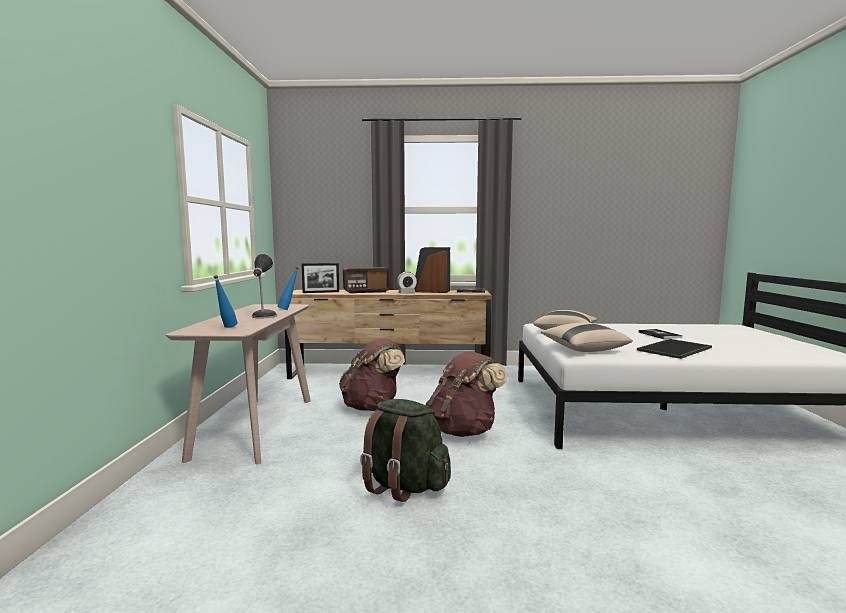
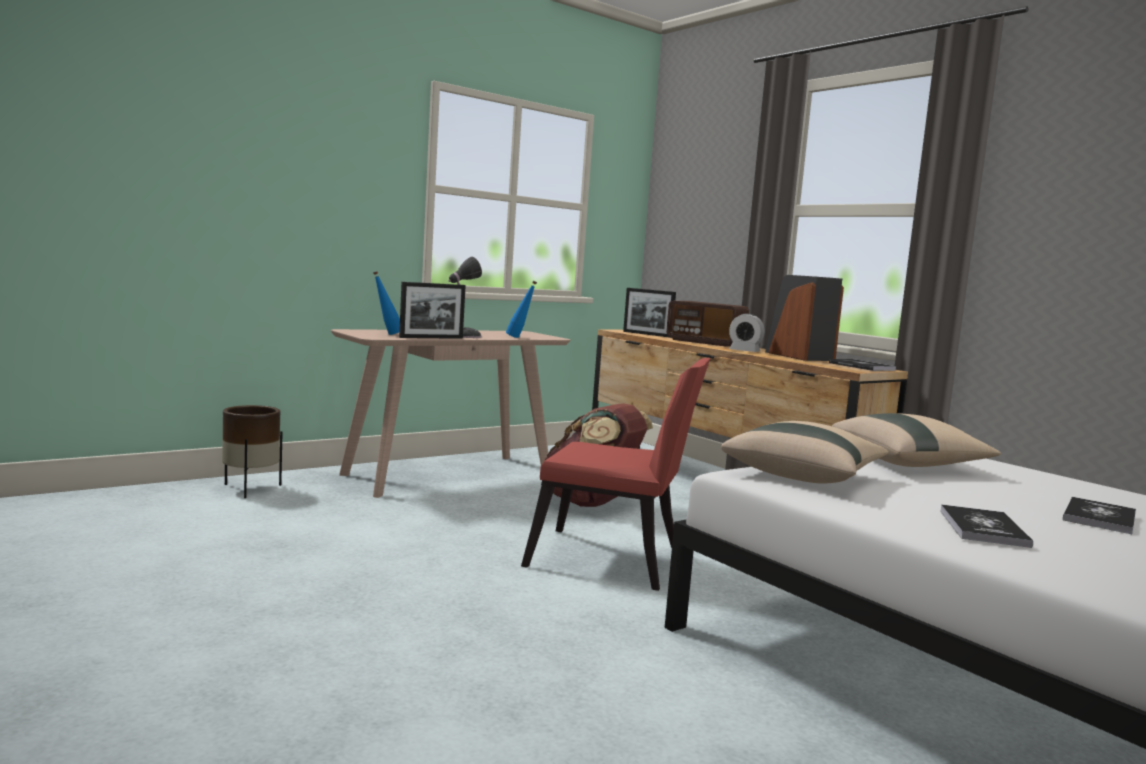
camera: 50 degrees right, 0 degrees up
(146, 510) = (251, 489): none -> brown planter
(262, 323) = (431, 338): none -> picture frame
(404, 486) = (414, 562): green backpack -> none
(463, 431) = (614, 561): brown backpack -> red chair
(675, 349) = (983, 528): tray -> book

